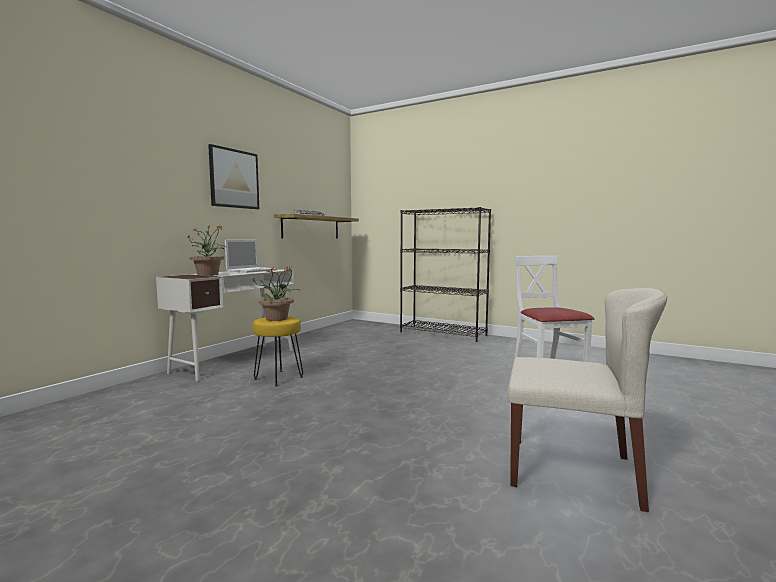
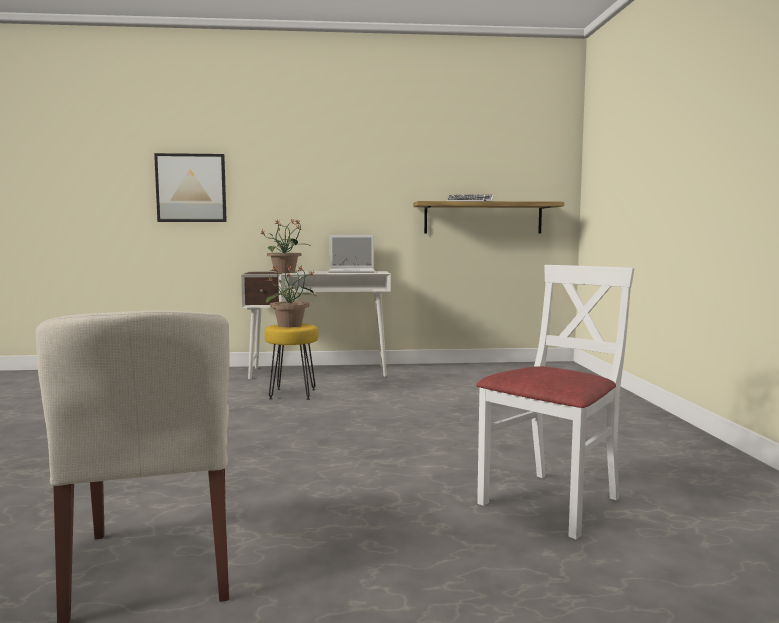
camera: 55 degrees right, 0 degrees up
(234, 179) = (352, 164): picture -> picture (191, 188)
(443, 333) = (626, 407): black bookcase -> none

